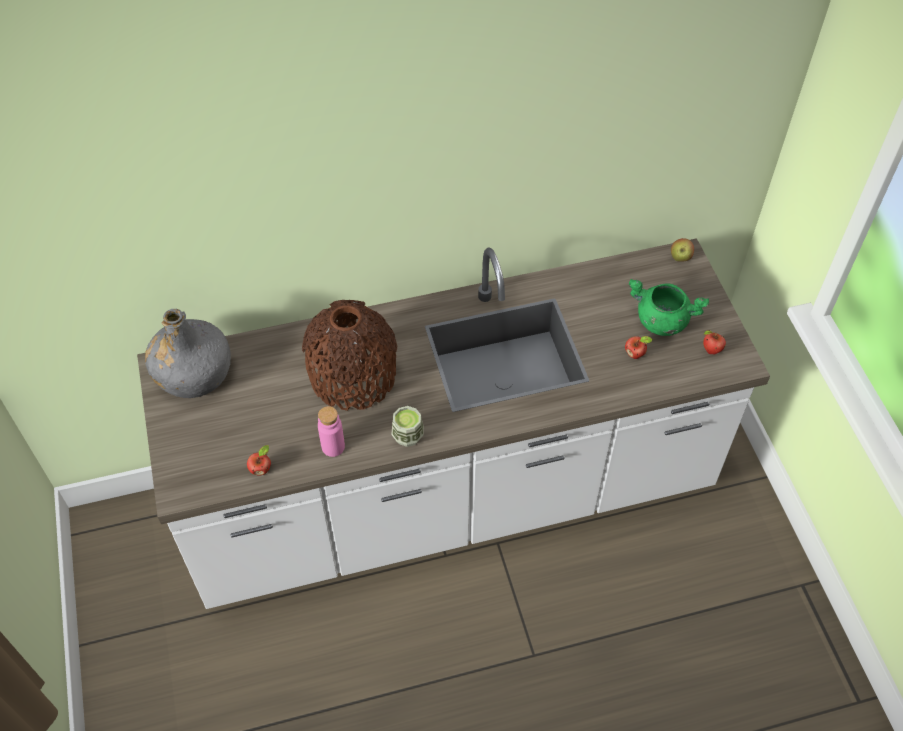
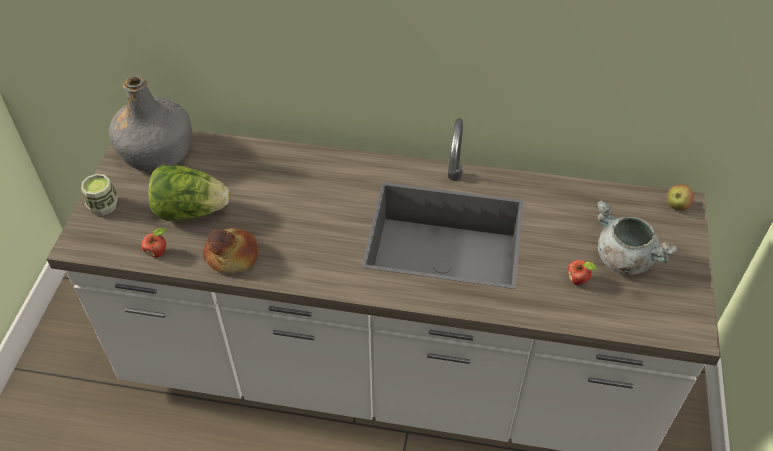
camera: 25 degrees right, 5 degrees down
(266, 418) = (191, 210): none -> lettuce
(333, 447) = (232, 257): pink bottle -> bread
(353, 376) = (290, 202): brown vase -> none
(407, 436) = (306, 273): cup -> cup (104, 206)
(661, 321) = (623, 258): green cooking pot -> grey cooking pot
(710, 351) = (663, 306): apple -> none

